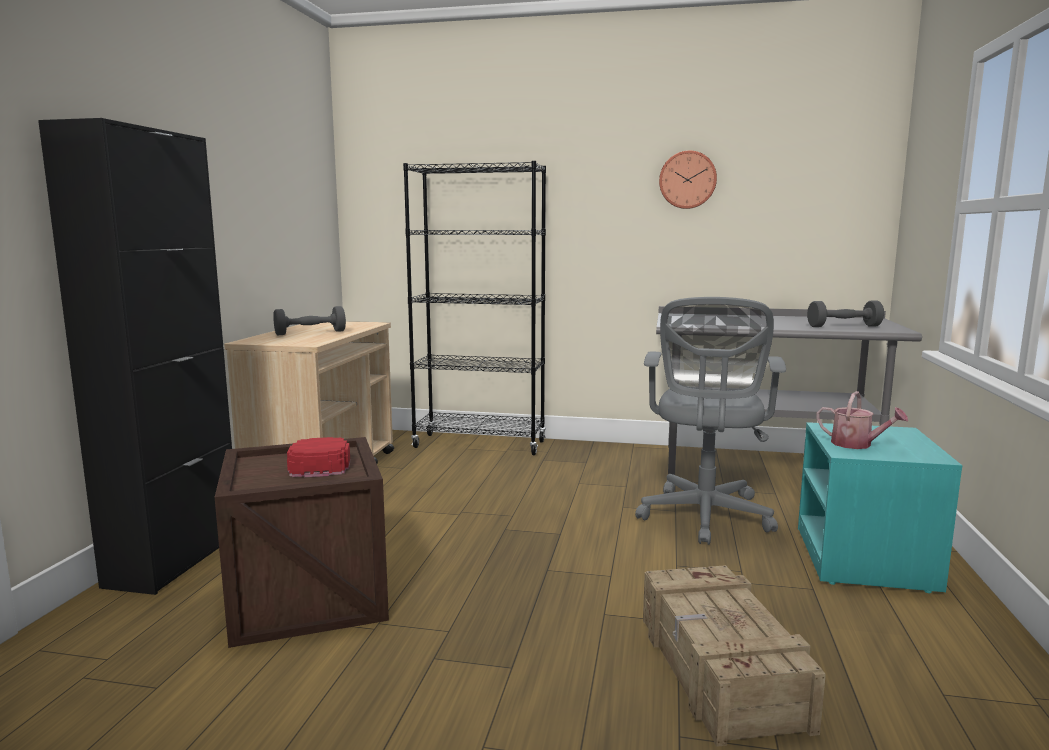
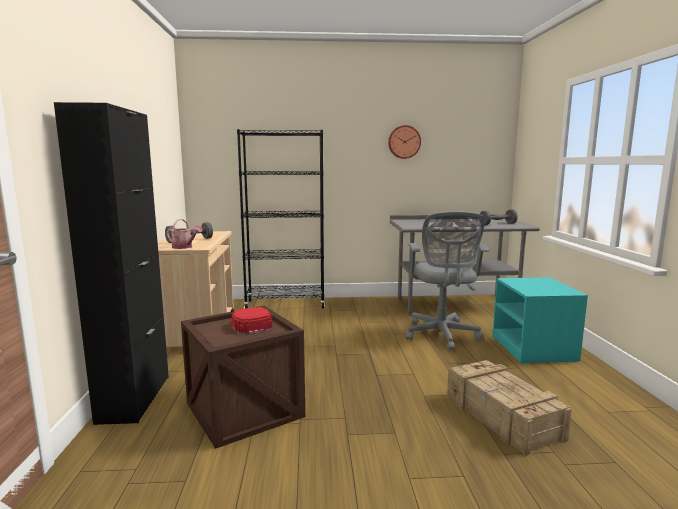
camera: 15 degrees left, 0 degrees up
(857, 444) = (532, 288): watering can -> watering can (184, 247)

